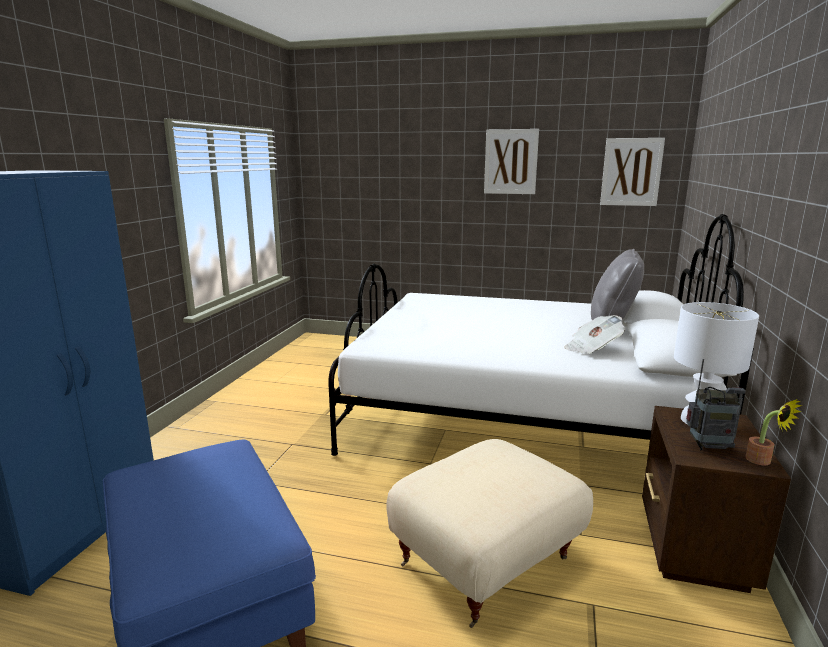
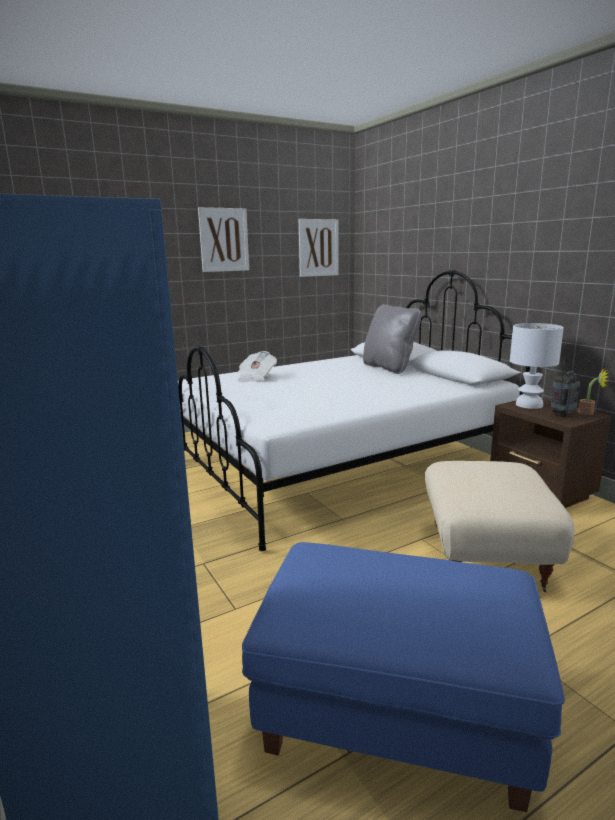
camera: 45 degrees left, 0 degrees up
(592, 348) = (414, 381): newspaper -> newspaper (255, 378)

